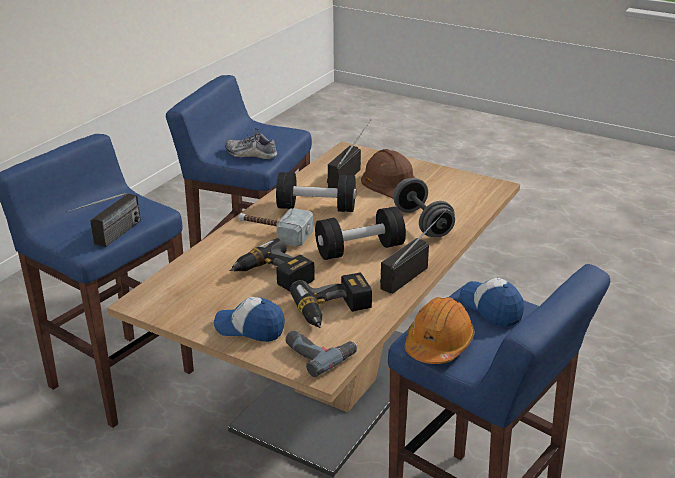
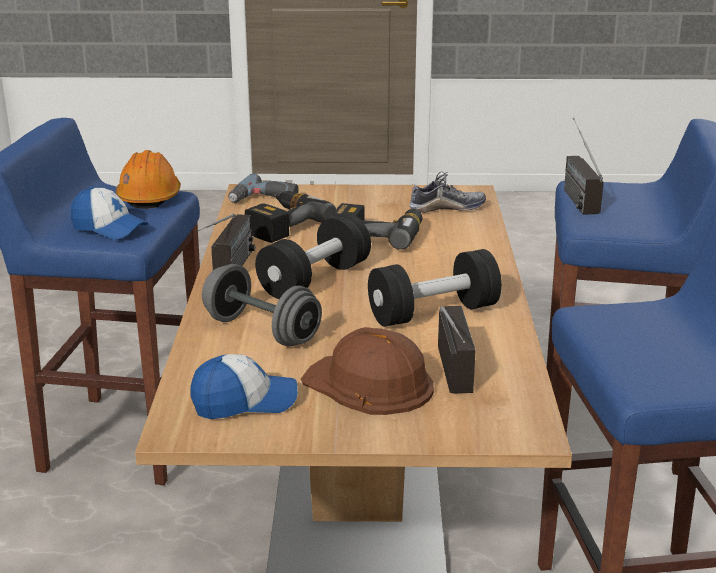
camera: 150 degrees right, 5 degrees down
(250, 328) = (345, 199): cap -> cap (244, 402)
(251, 154) = (626, 323): shoe -> shoe (447, 208)
(274, 233) = (441, 271): hammer -> none

